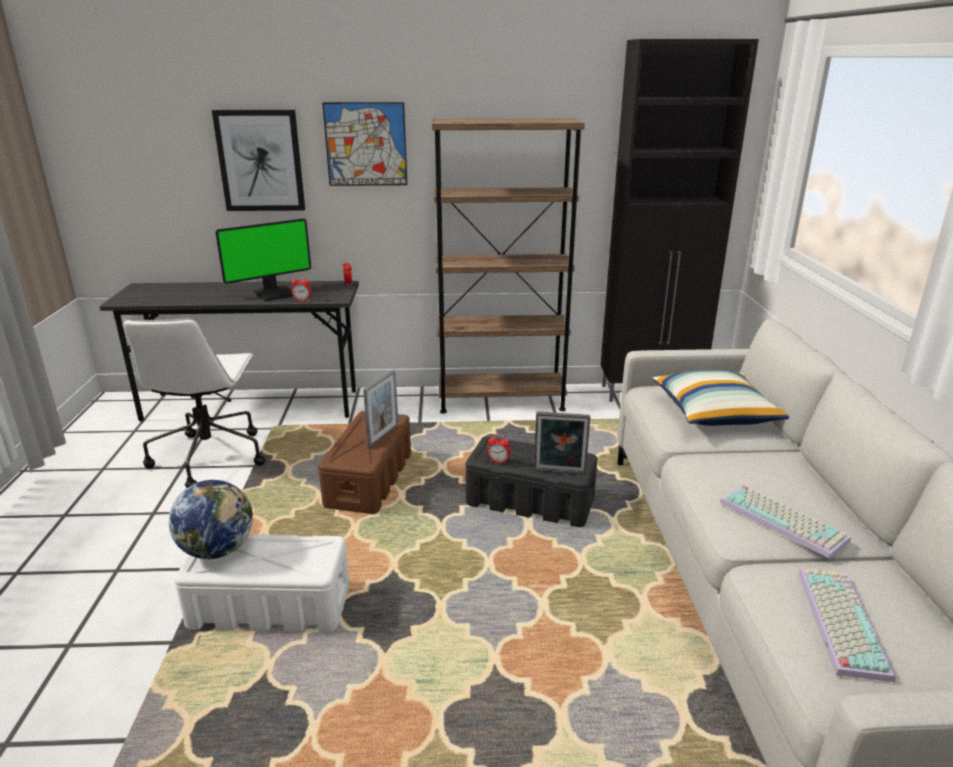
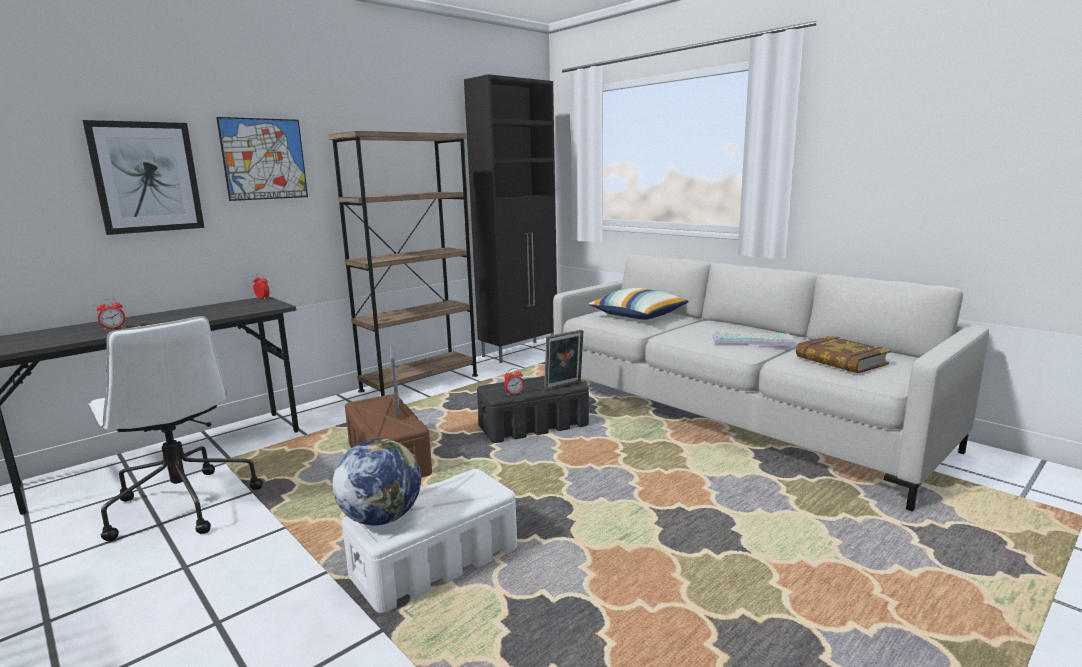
camera: 40 degrees left, 10 degrees down
(275, 293) = (196, 315): monitor -> none
(302, 300) = (241, 313): alarm clock -> alarm clock (113, 328)
(838, 620) = (840, 360): keyboard -> book

